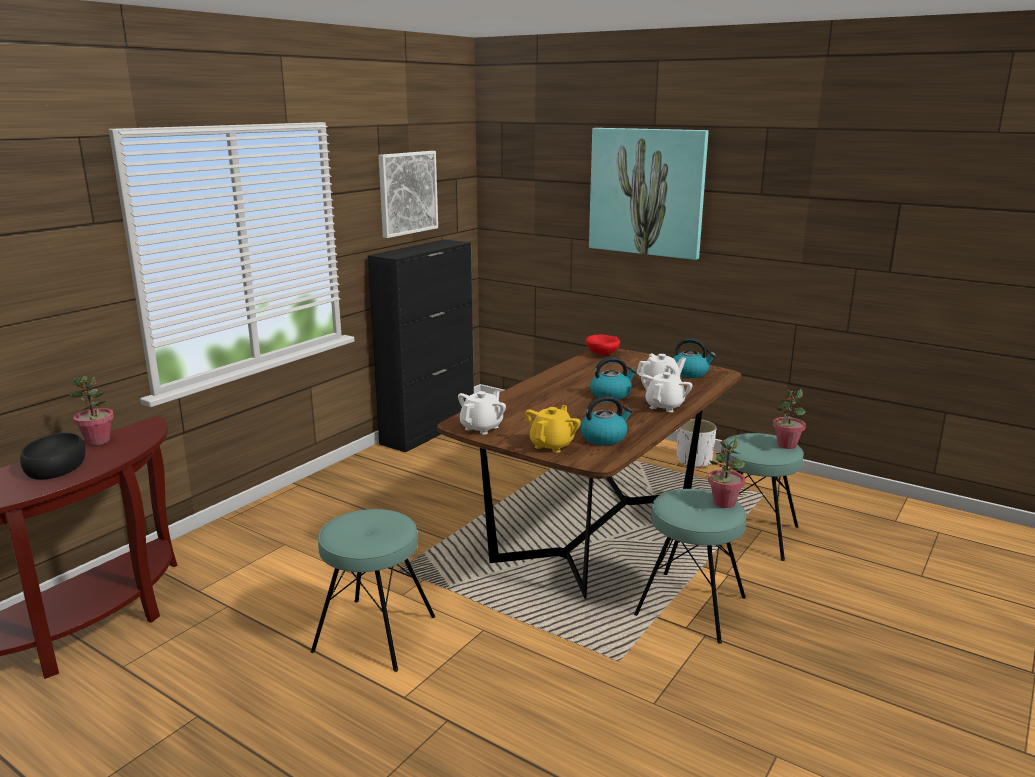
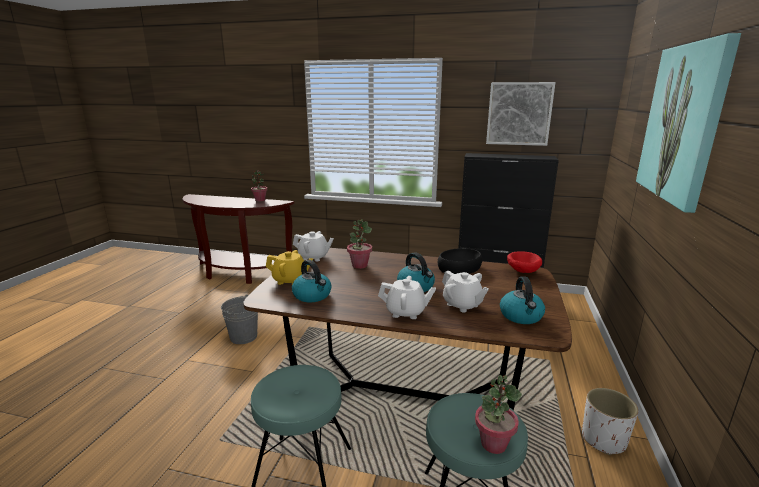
camera: 70 degrees right, 0 degrees up
(56, 466) = (233, 201): black bowl -> black bowl (459, 268)
(375, 634) = (243, 337): turquoise stool -> grey bucket
(723, 503) = (305, 403): potted plant -> potted plant (359, 265)

